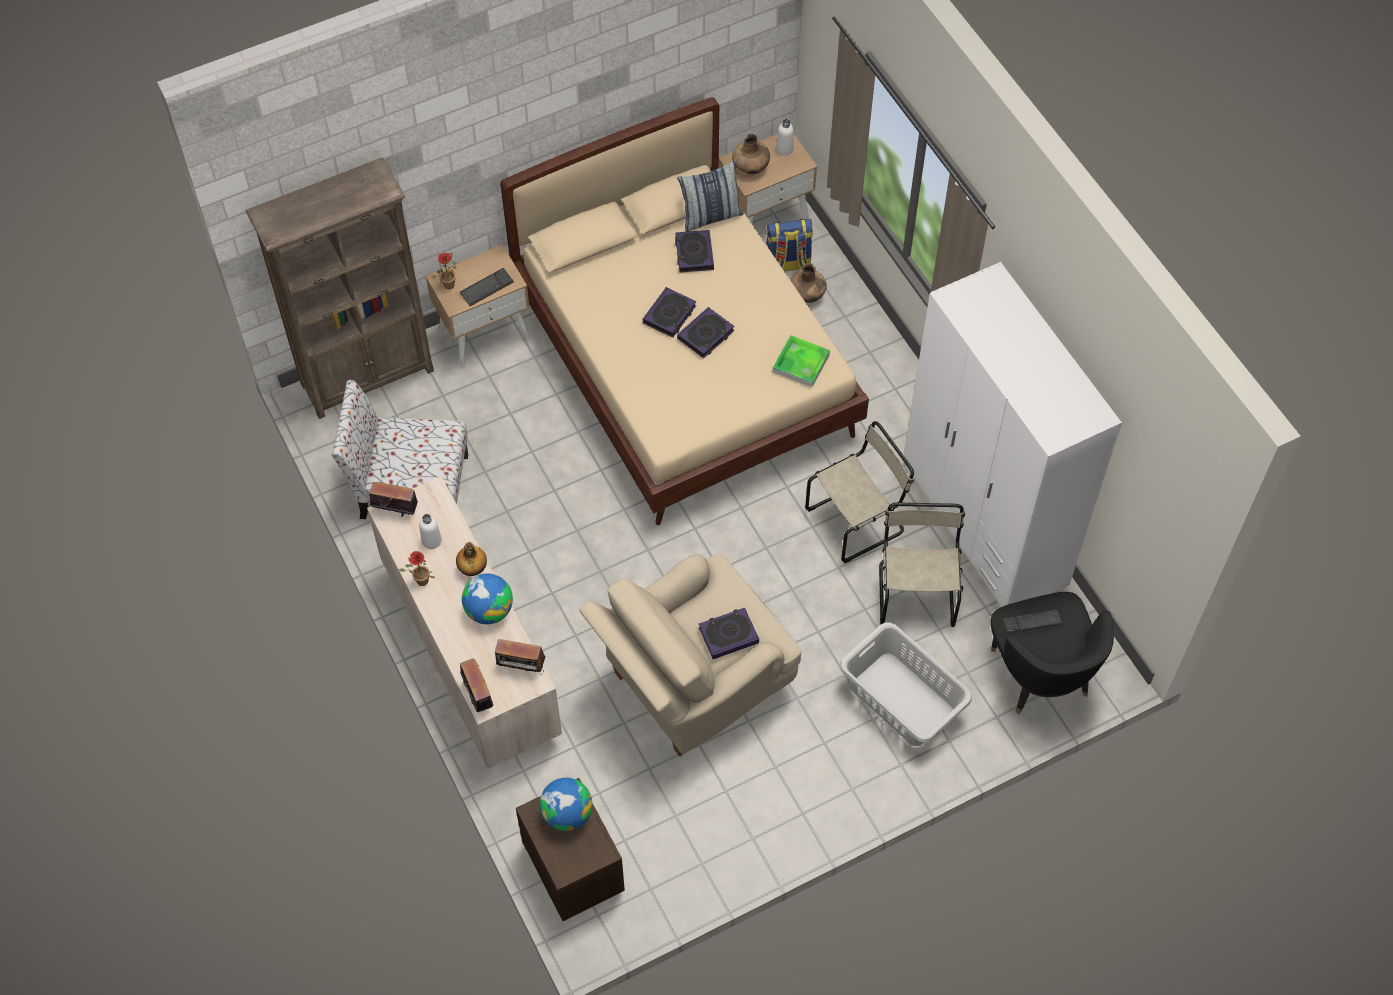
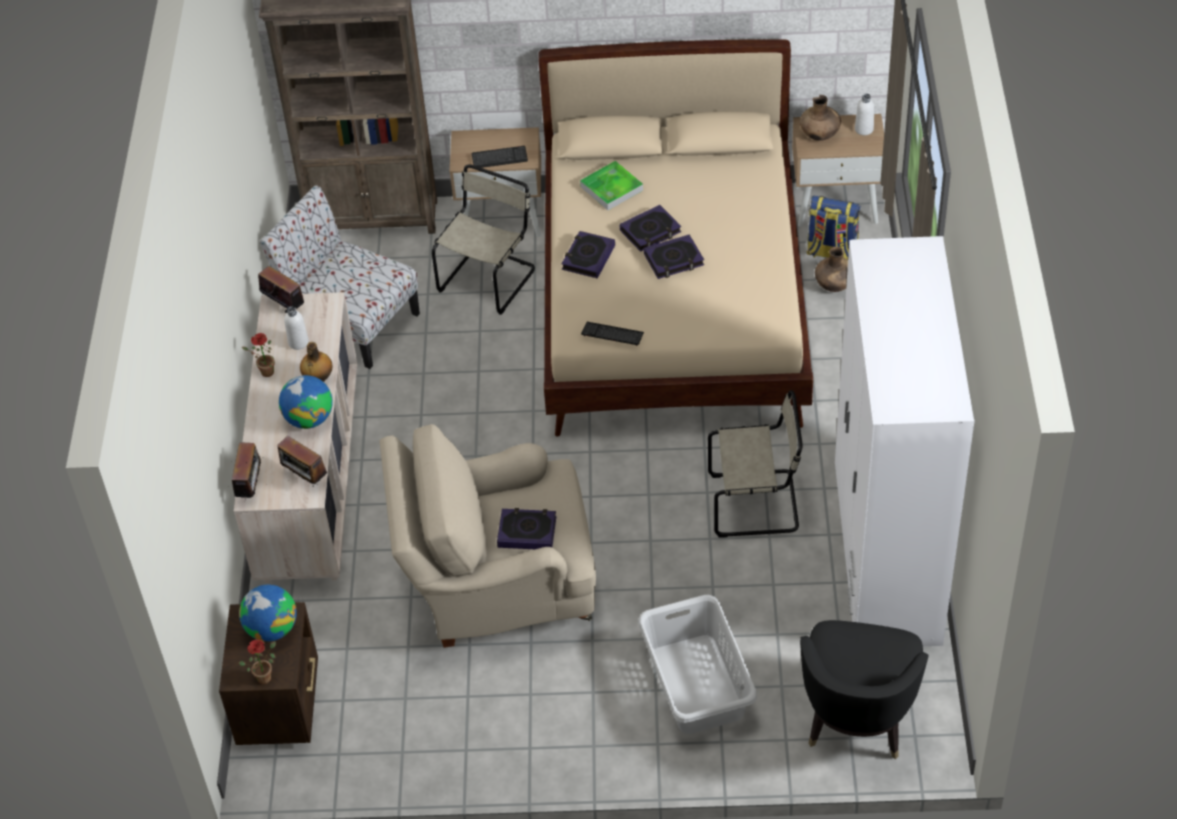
camera: 30 degrees right, 10 degrees down
(449, 283) = (468, 143): potted plant -> potted plant (265, 676)
(694, 254) = (709, 188): book -> book (588, 258)
(711, 216) = (747, 161): pillow -> none
(801, 363) = (751, 315): tray -> tray (611, 188)
(916, 591) = (775, 590): beige chair -> beige chair (489, 278)
(1031, 621) = (853, 643): keyboard -> keyboard (612, 334)

